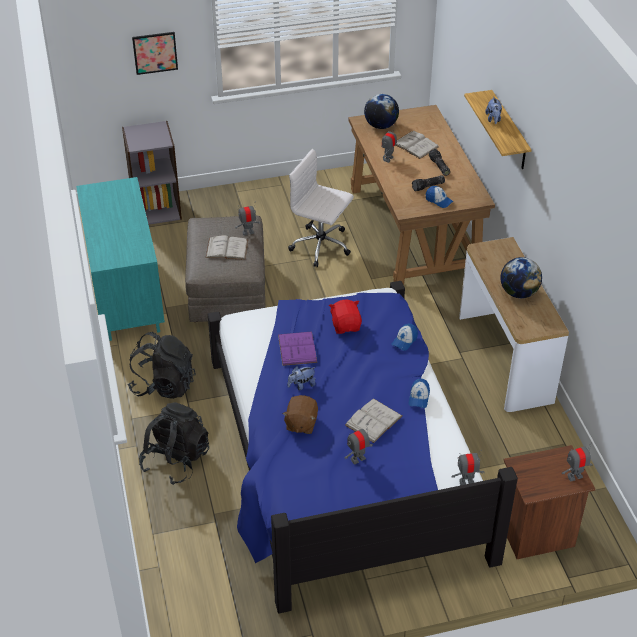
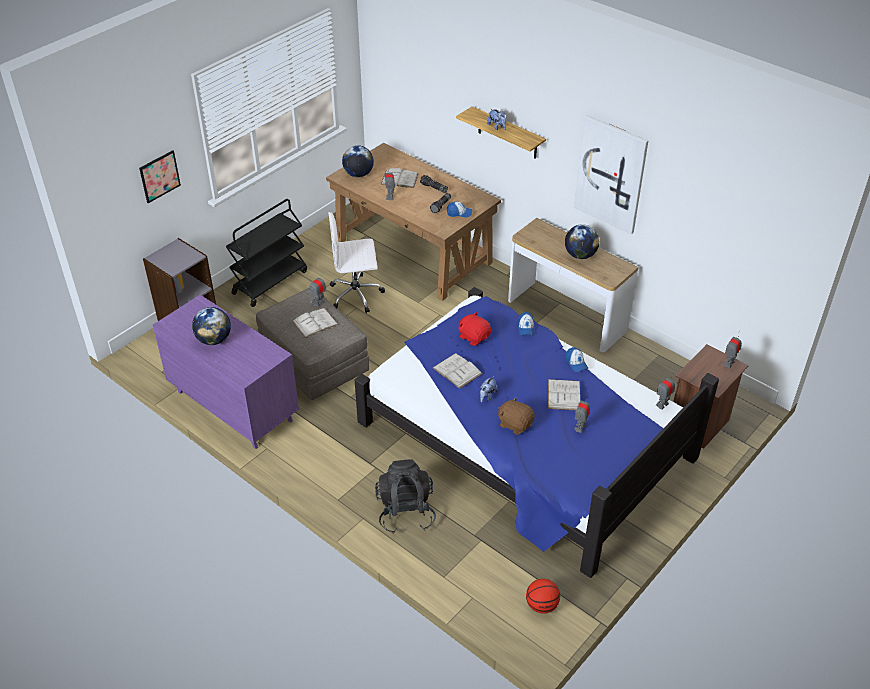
camera: 35 degrees left, 0 degrees up
(109, 220) = (214, 340): none -> globe
(126, 295) = (233, 406): turquoise dresser -> purple dresser
(163, 385) = (337, 460): black backpack -> none
(210, 610) = (541, 605): none -> basketball
(257, 201) = (270, 282): none -> black cart
(297, 348) = (457, 371): purple book -> white book
(301, 423) = (515, 424): brown plush toy -> brown plush toy turned 150 degrees clockwise
(566, 212) = (610, 174): none -> picture

